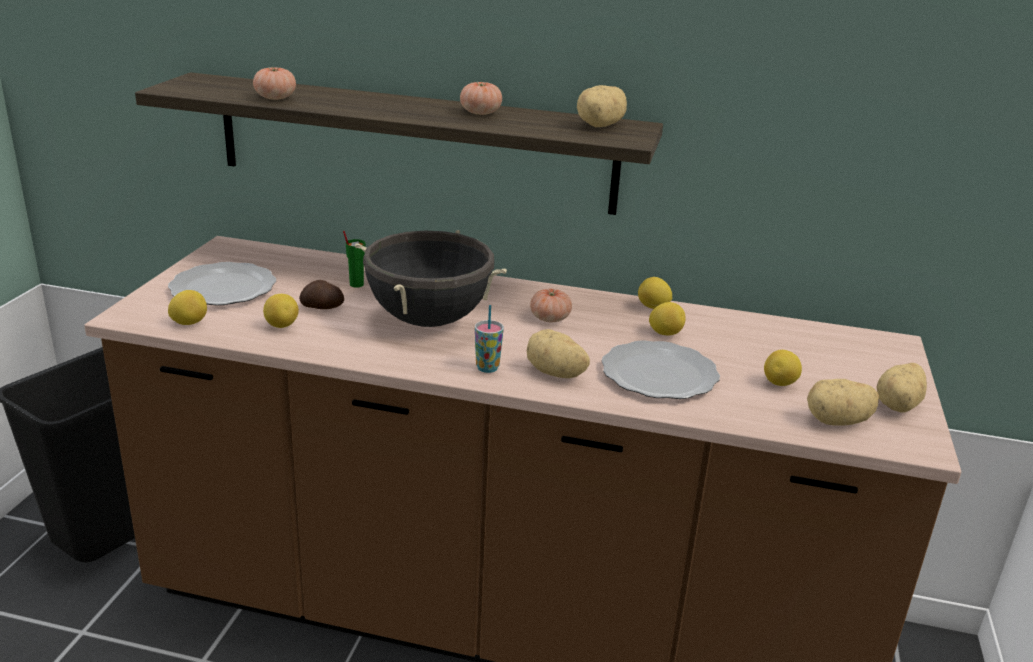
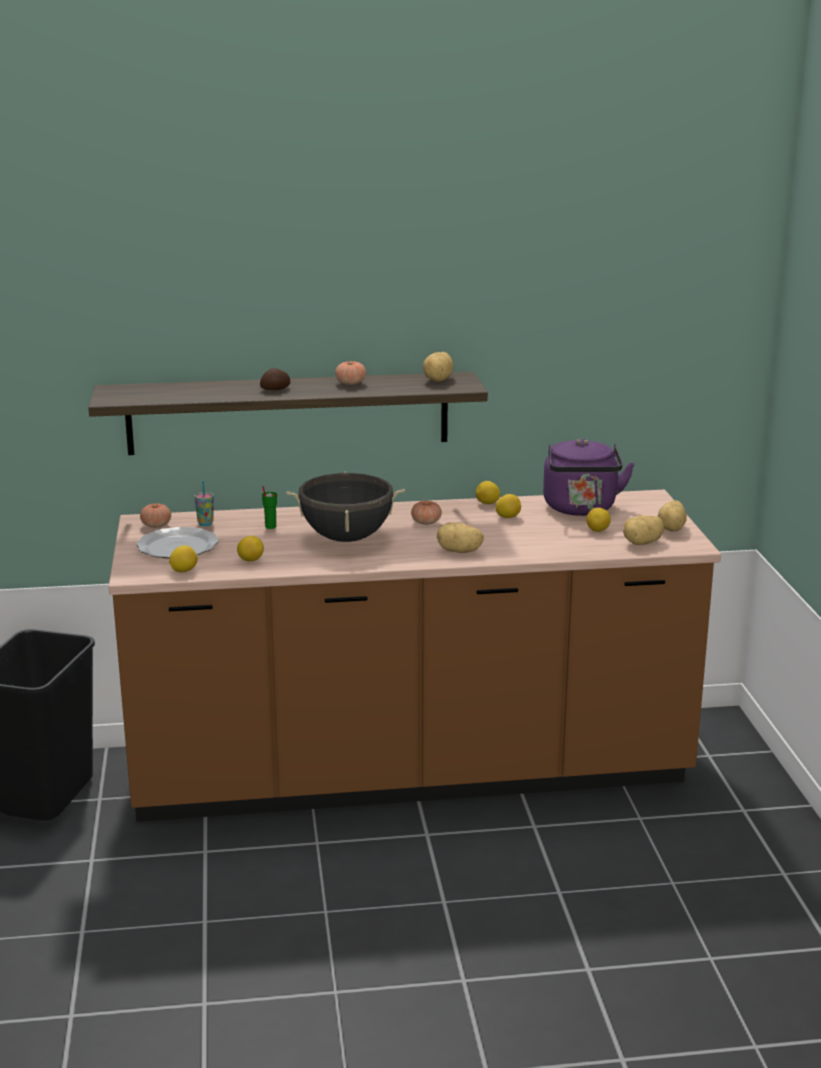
camera: 20 degrees left, 5 degrees down
(275, 98) = (196, 395): tomato -> tomato (156, 525)
(322, 307) = (264, 545): potato -> potato (276, 389)
(487, 368) = (414, 557): cup -> cup (205, 524)
(659, 374) = (522, 539): plate -> none
(777, 343) = (581, 509): none -> purple kettle

